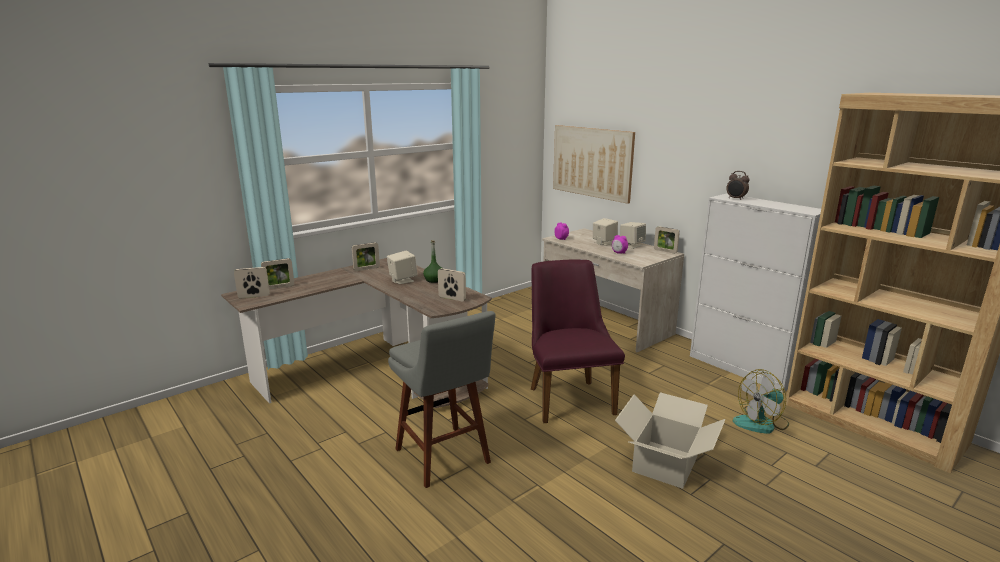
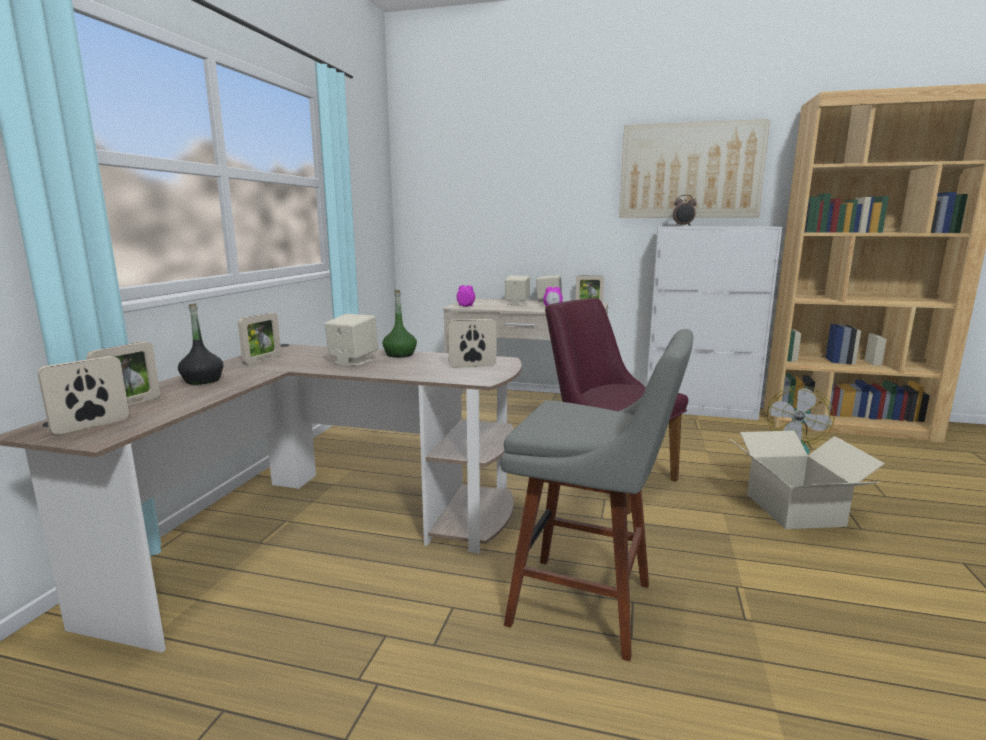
camera: 35 degrees left, 5 degrees down
(322, 278) = (202, 380): none -> black bottle
(592, 162) = (471, 215): picture -> picture (690, 171)

